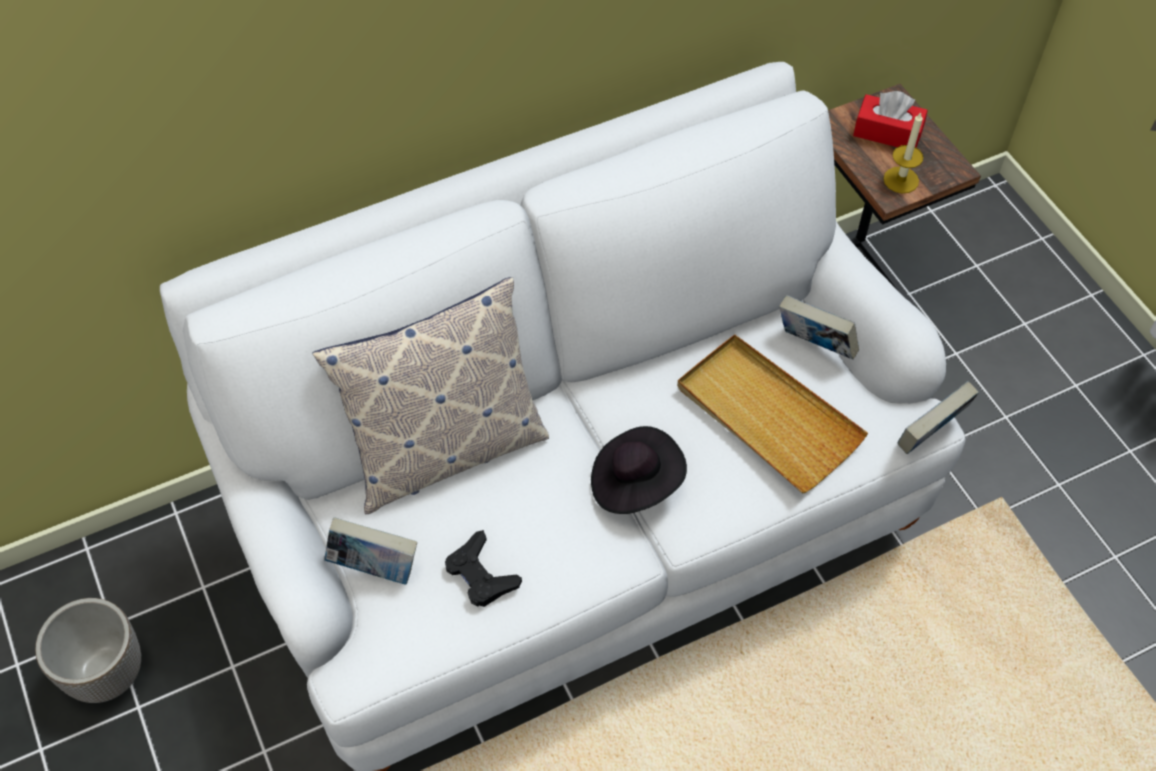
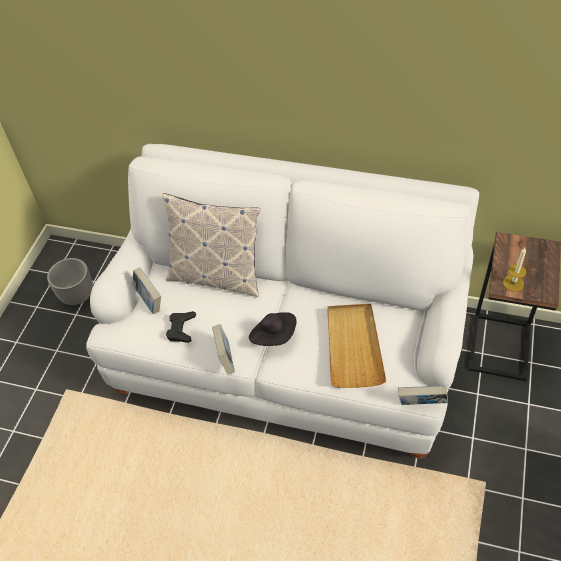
camera: 45 degrees right, 5 degrees down
(814, 346) = (406, 333): book -> book (225, 358)
(887, 132) = (529, 259): red tissue box -> none

